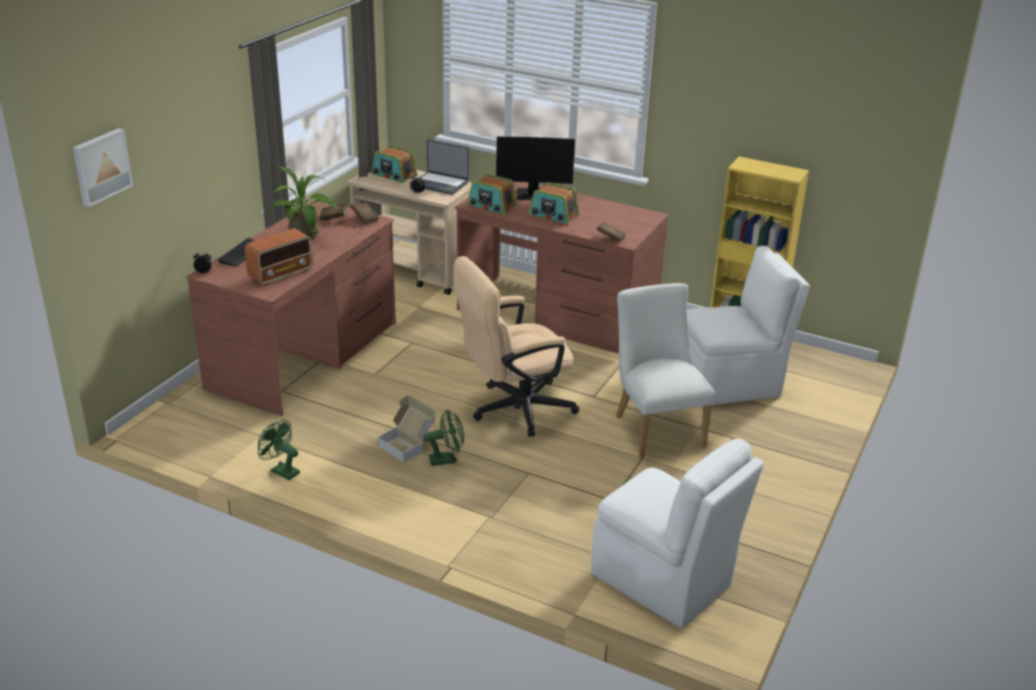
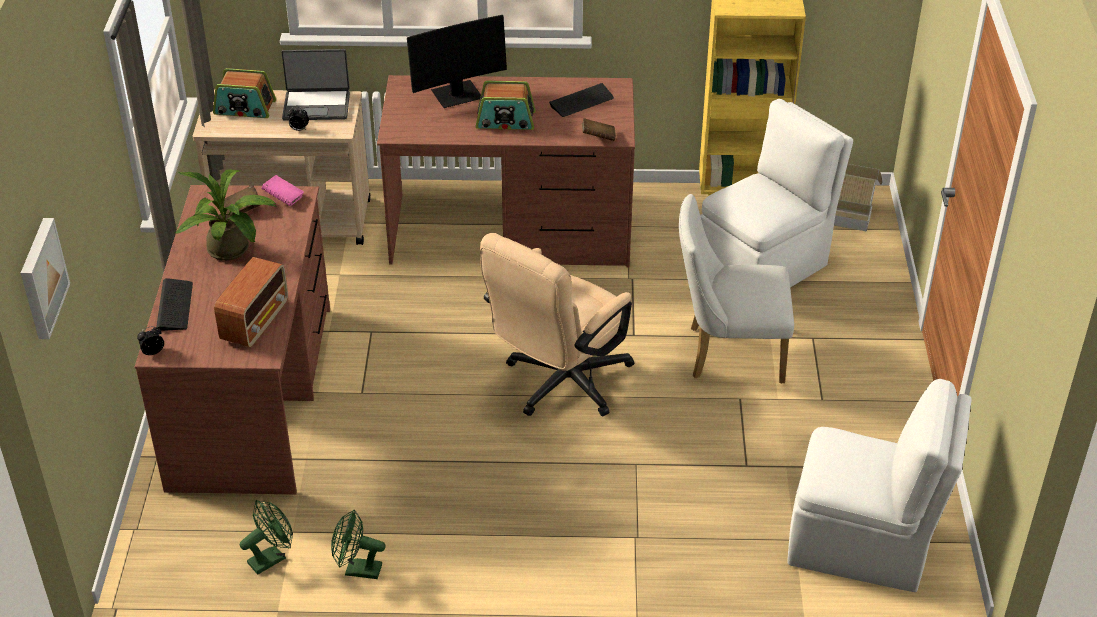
camera: 25 degrees left, 10 degrees up
(365, 219) = (283, 198): brown book -> pink book
(408, 445) = (477, 478): cardboard box -> cardboard box (850, 213)
(447, 459) = (535, 481): green fan -> green fan (271, 558)
(492, 206) = (422, 128): radio -> none
(617, 217) = (581, 101): none -> keyboard
(655, 428) = (727, 353): white chair -> white chair turned 45 degrees counterclockwise

